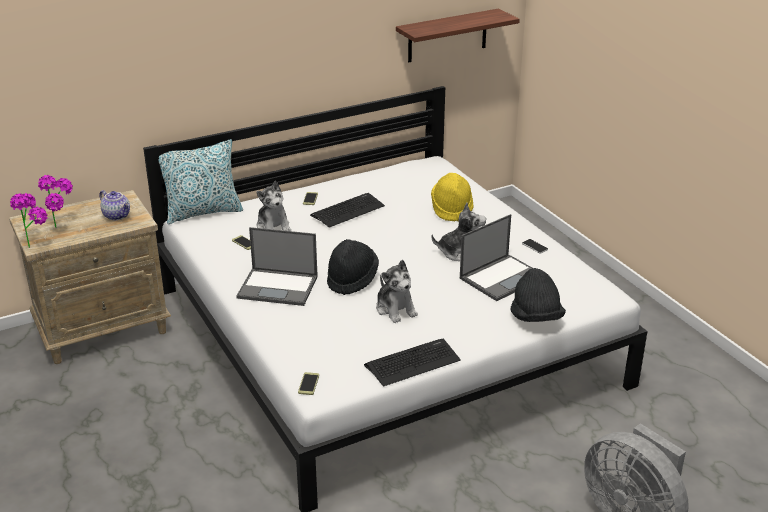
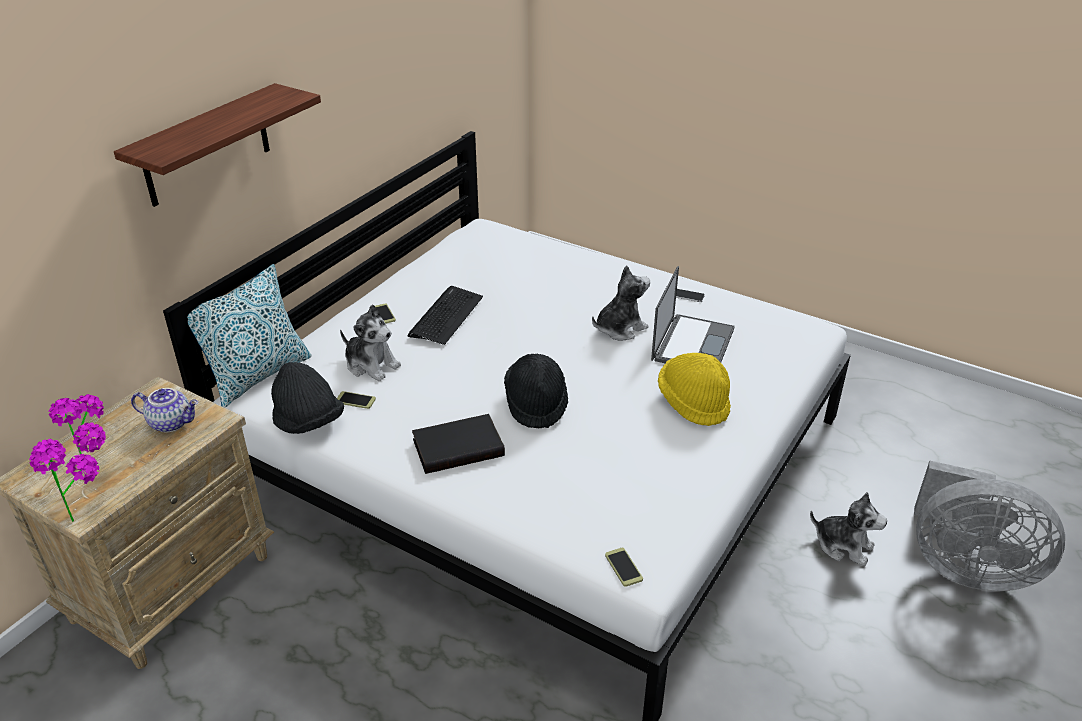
camera: 30 degrees left, 5 degrees up
(279, 287) = (458, 446): laptop -> black book
(395, 309) = (622, 424): plush toy -> plush toy (843, 545)
(412, 363) = (709, 487): keyboard -> none
(447, 36) = (466, 66): shelf -> shelf (206, 146)
(452, 209) = (560, 278): yellow hat -> yellow hat (693, 402)
(535, 317) = (773, 380): black hat -> black hat (308, 422)

